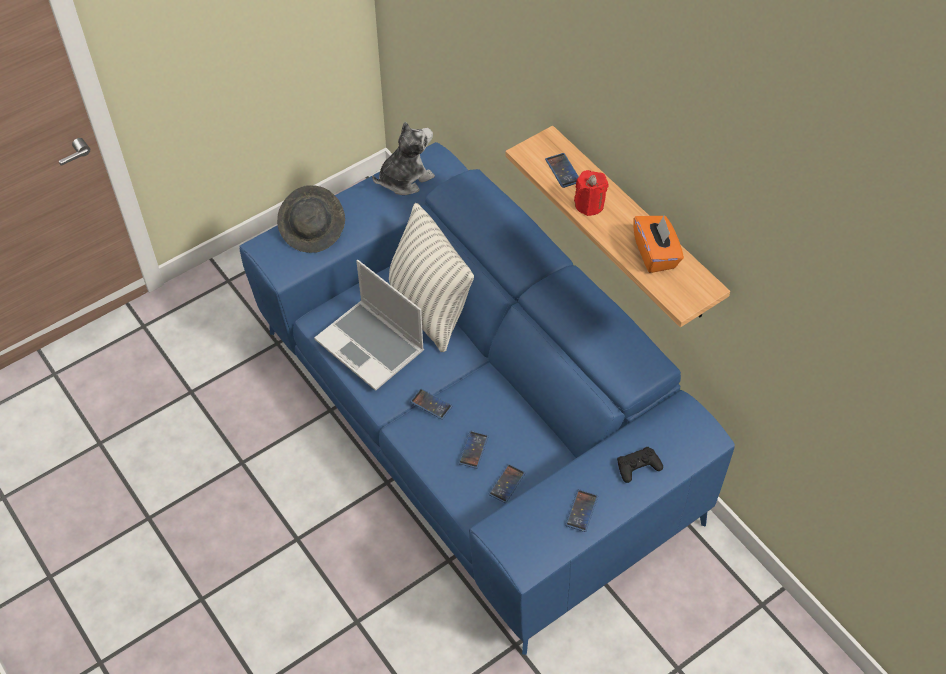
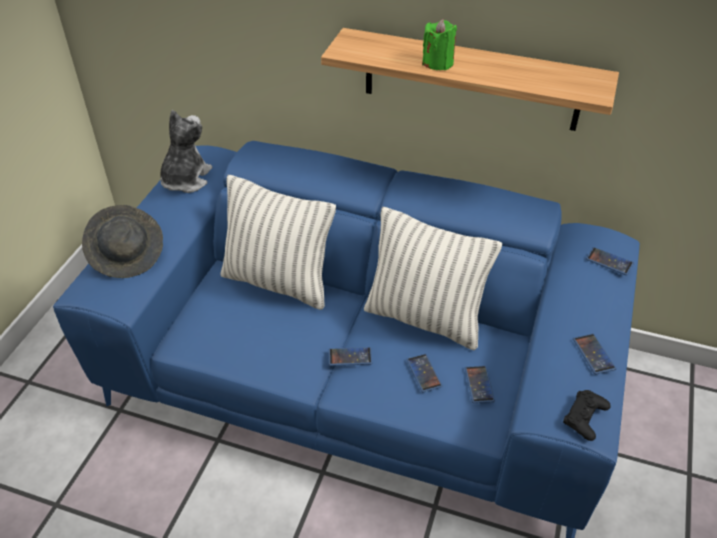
camera: 35 degrees left, 10 degrees down
(372, 346) = (251, 337): laptop -> none
(516, 406) = (425, 318): none -> pillow
(563, 171) = (388, 50): phone -> phone (609, 261)
(589, 204) = (438, 63): red candle -> green candle
(638, 466) = (597, 293): black game controller -> black game controller (585, 417)
(655, 254) = (532, 72): orange tissue box -> none

